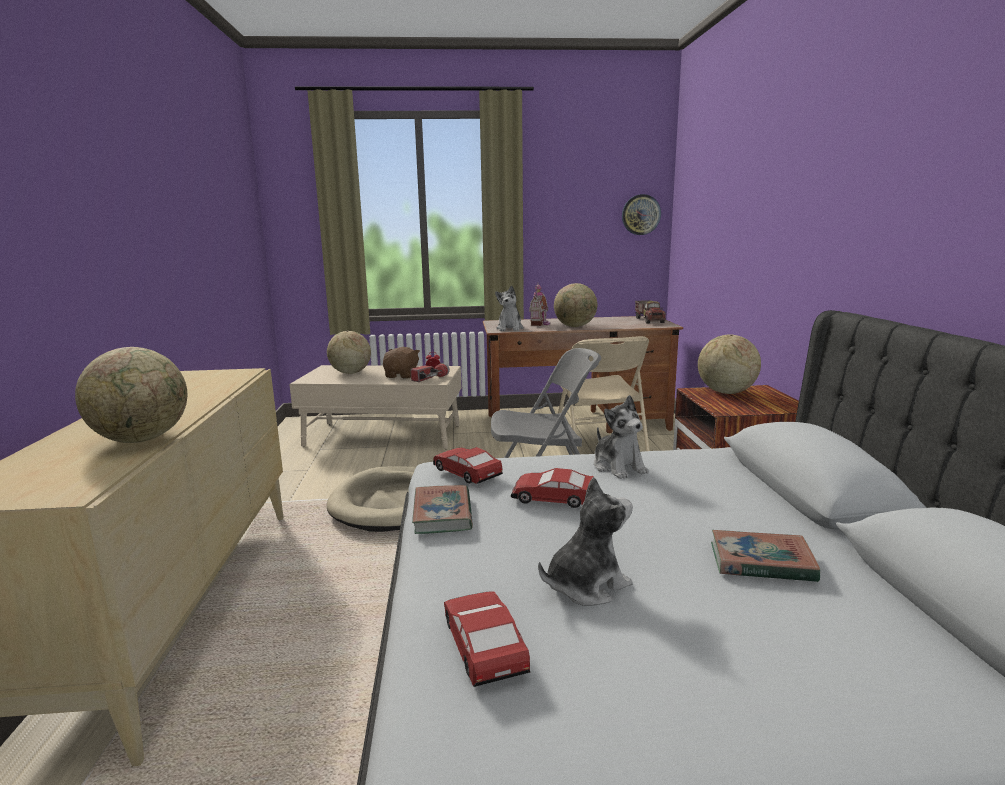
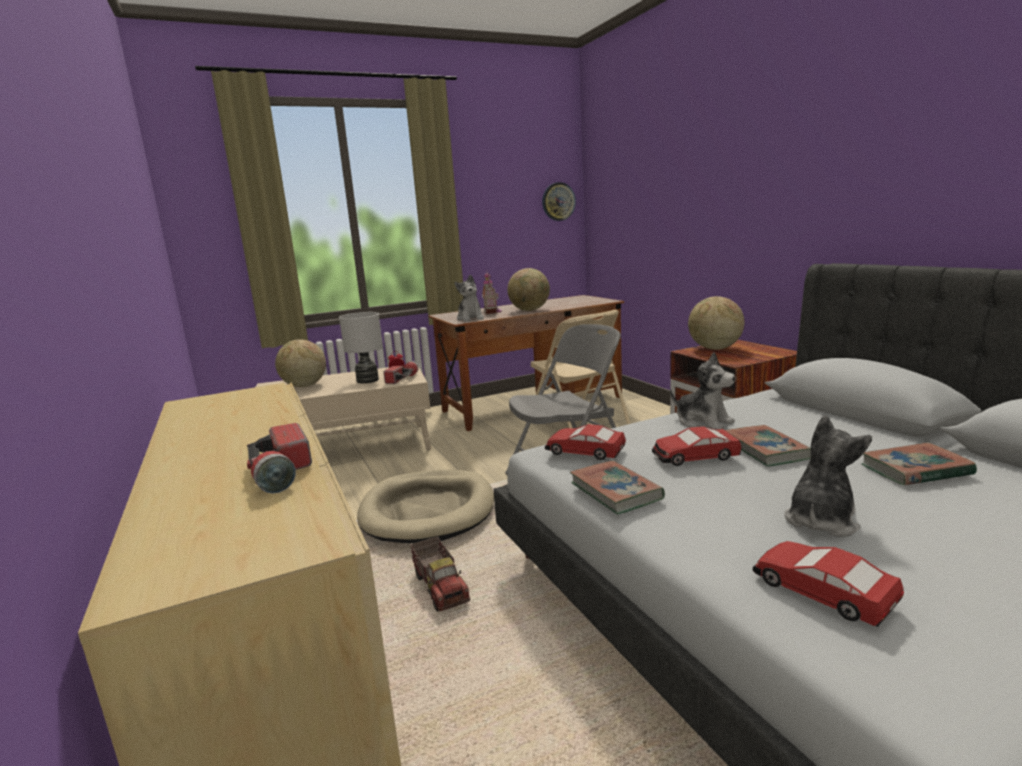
camera: 20 degrees left, 0 degrees up
(142, 439) = (281, 472): globe -> flashlight
(402, 375) = (367, 380): brown plush toy -> grey table lamp
(635, 507) = (766, 450): none -> book
(649, 320) = (586, 299): toy truck -> toy truck (441, 588)

